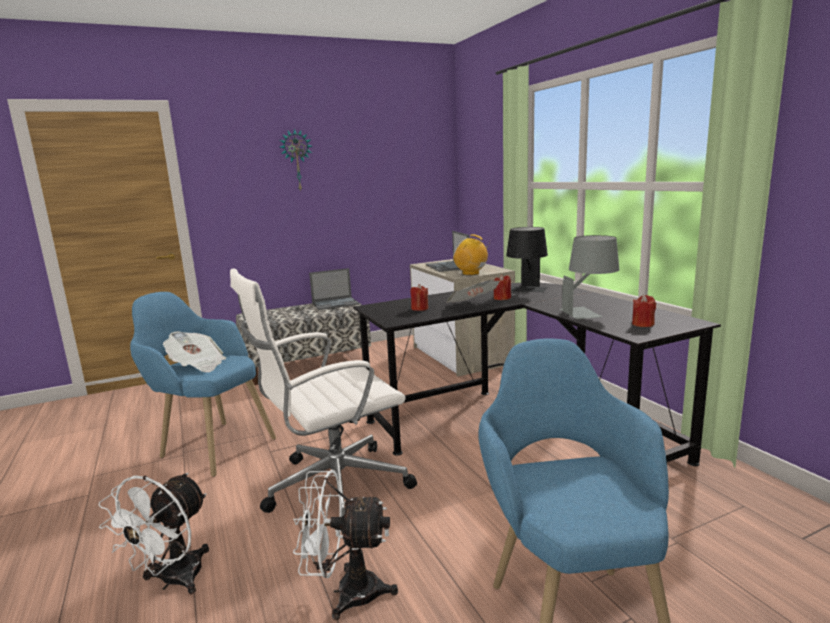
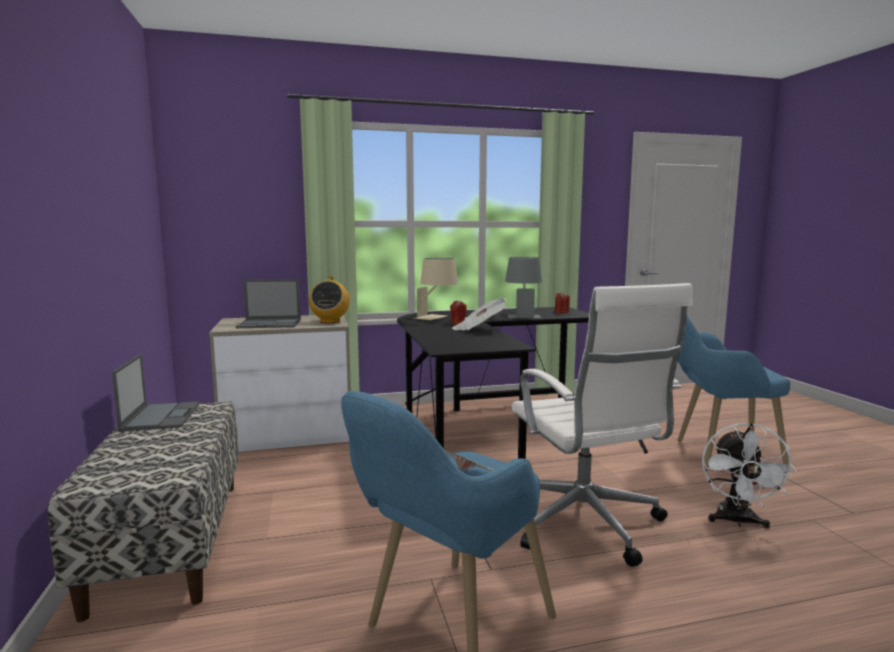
camera: 80 degrees left, 5 degrees down
(173, 581) = (774, 623): white fan -> none
(296, 160) = (64, 150): wall clock -> none
(419, 308) = (471, 339): red candle -> none
(471, 273) = (330, 321): radio -> radio turned 45 degrees counterclockwise
(527, 290) = (437, 317): black table lamp -> beige table lamp

